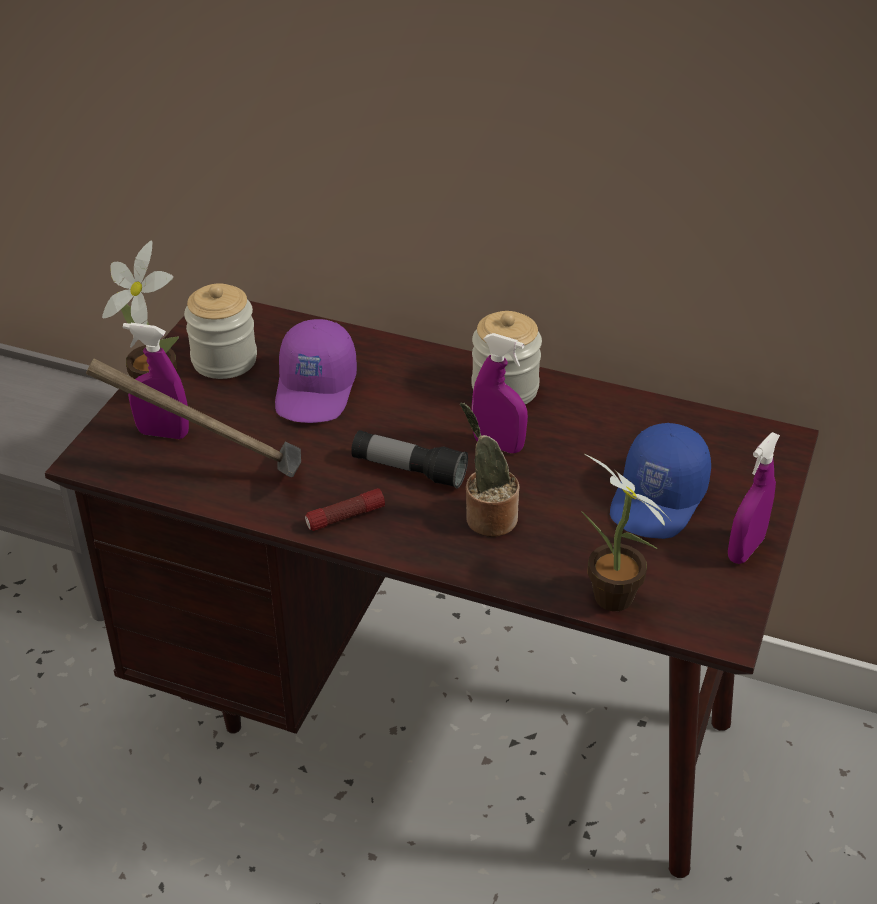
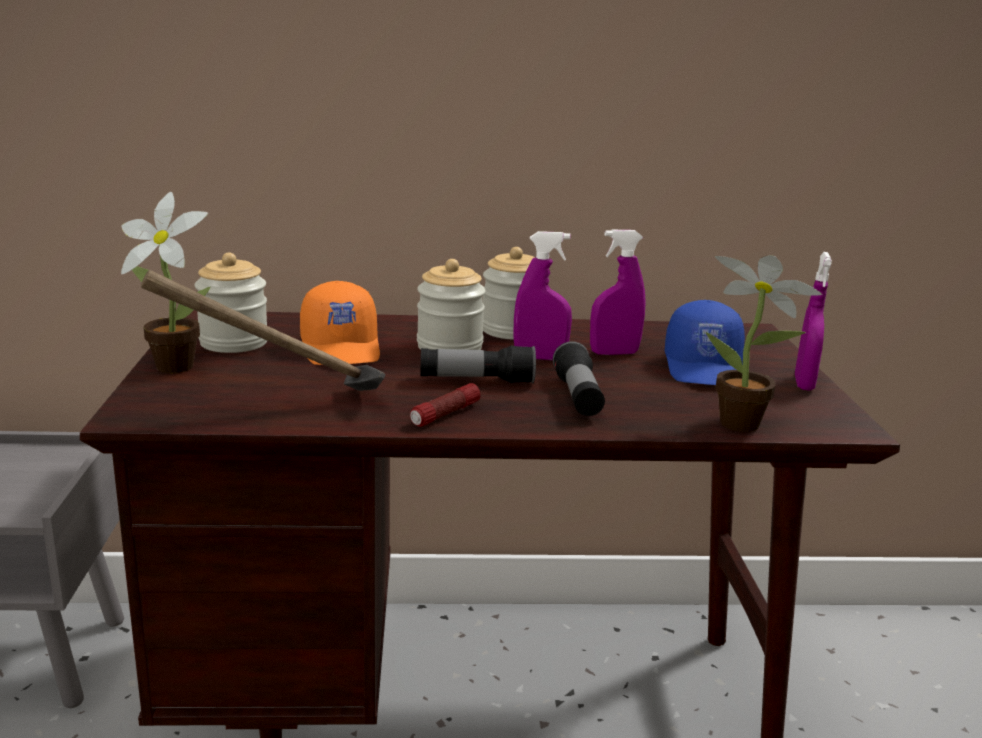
camera: 25 degrees left, 20 degrees down
(163, 433) = (204, 390): purple spray bottle -> purple spray bottle (614, 353)
(317, 390) = (342, 348): purple cap -> orange cap
(420, 407) = (449, 347): none -> jar
(487, 518) = (578, 397): potted plant -> flashlight

